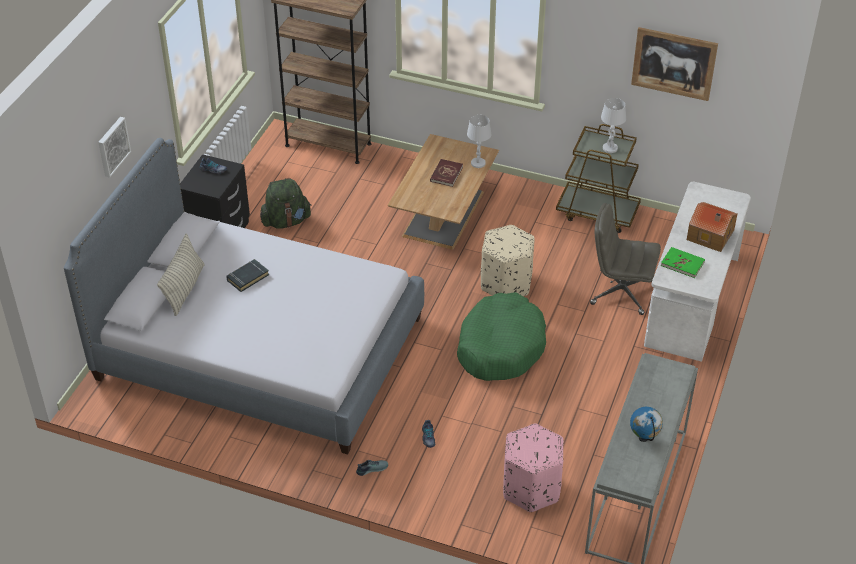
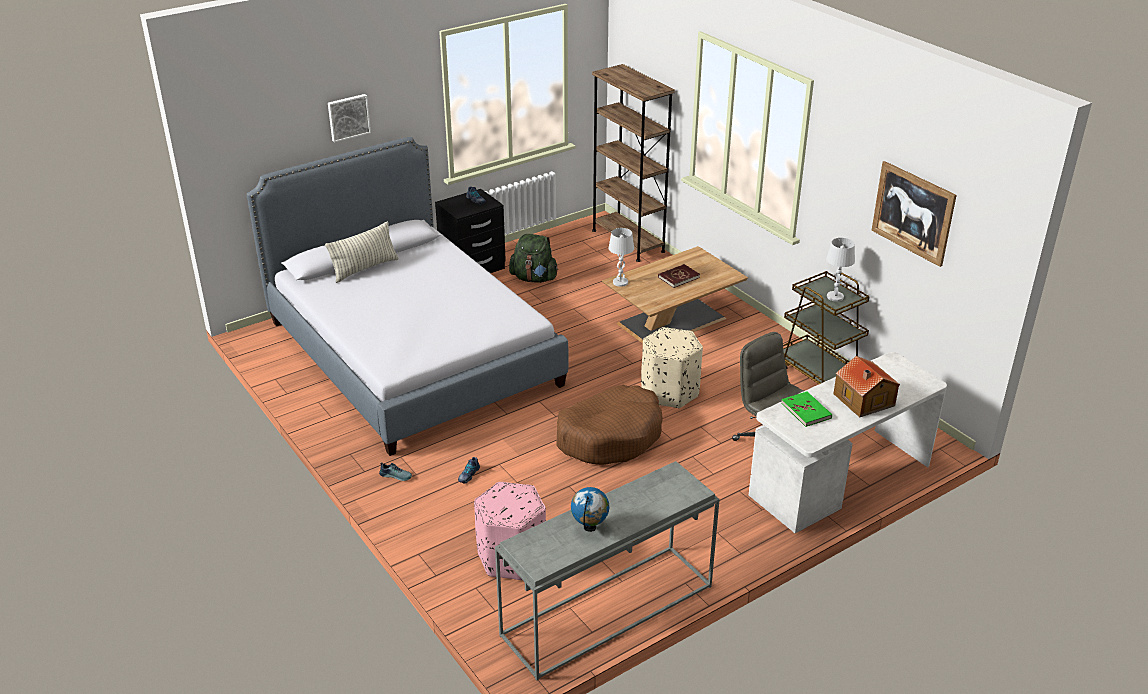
camera: 35 degrees right, 10 degrees down
(247, 277) = (419, 279): black book -> none
(478, 163) = (716, 280): white table lamp -> white table lamp (620, 282)
(500, 346) = (610, 436): green dog bed -> brown dog bed

